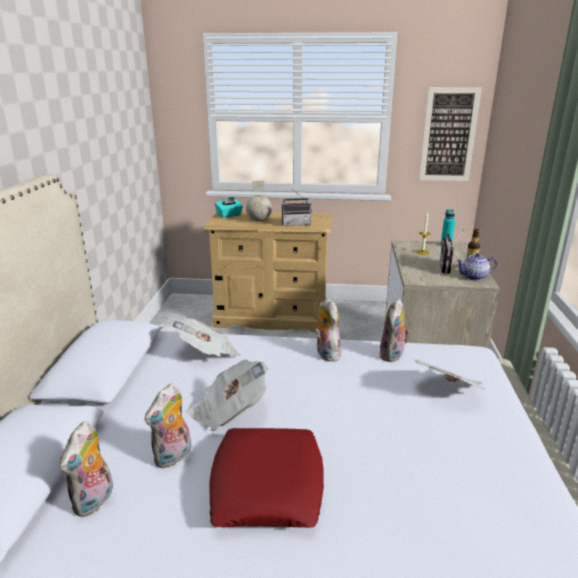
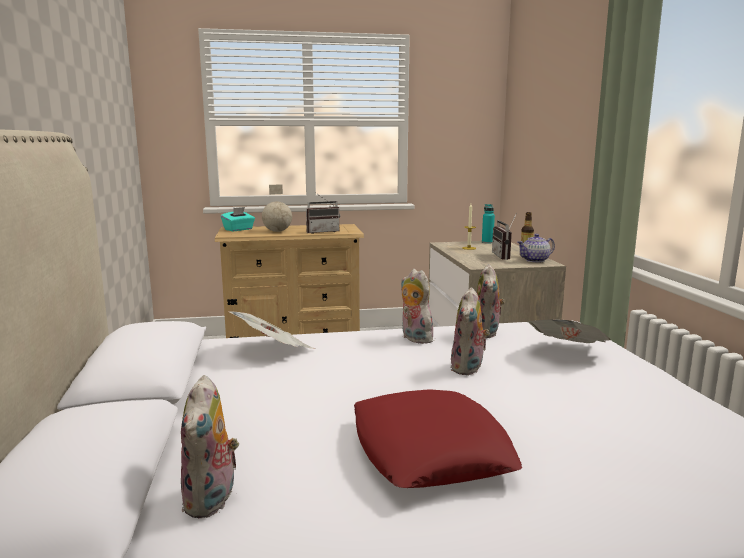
camera: 15 degrees left, 10 degrees down
(173, 457) = (293, 444): plush toy -> plush toy (468, 368)
(229, 411) = (335, 395): newspaper -> none
(448, 135) = (467, 139): picture -> none

